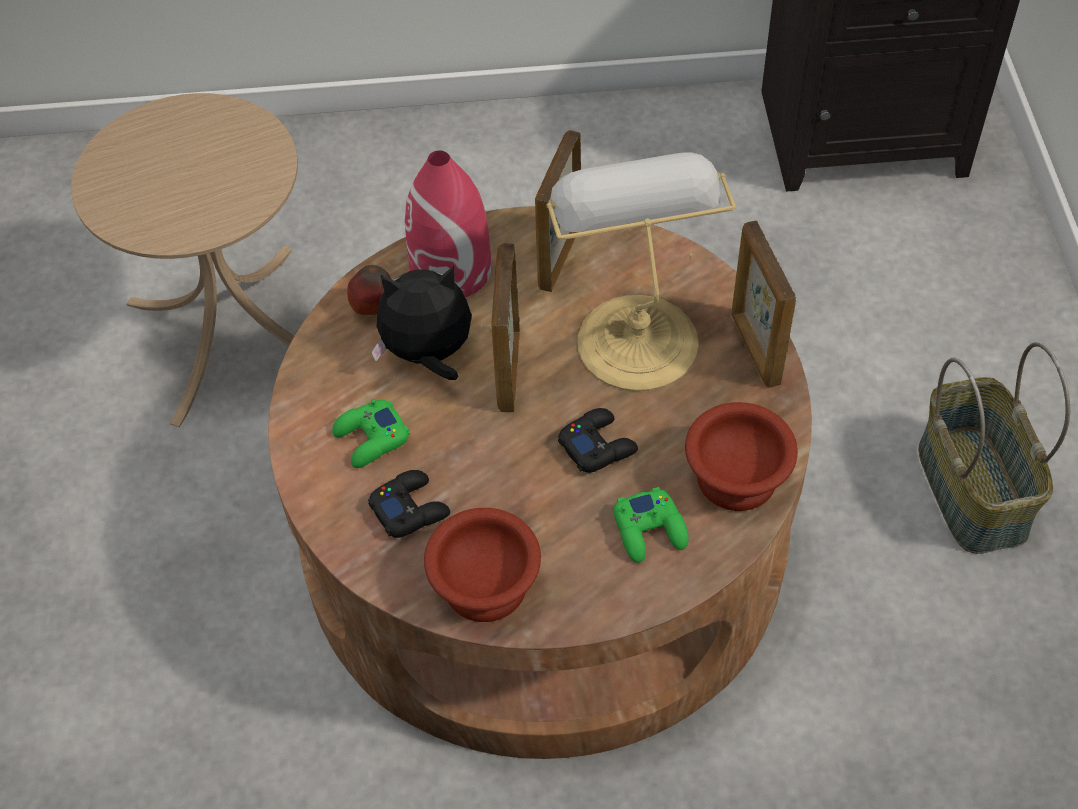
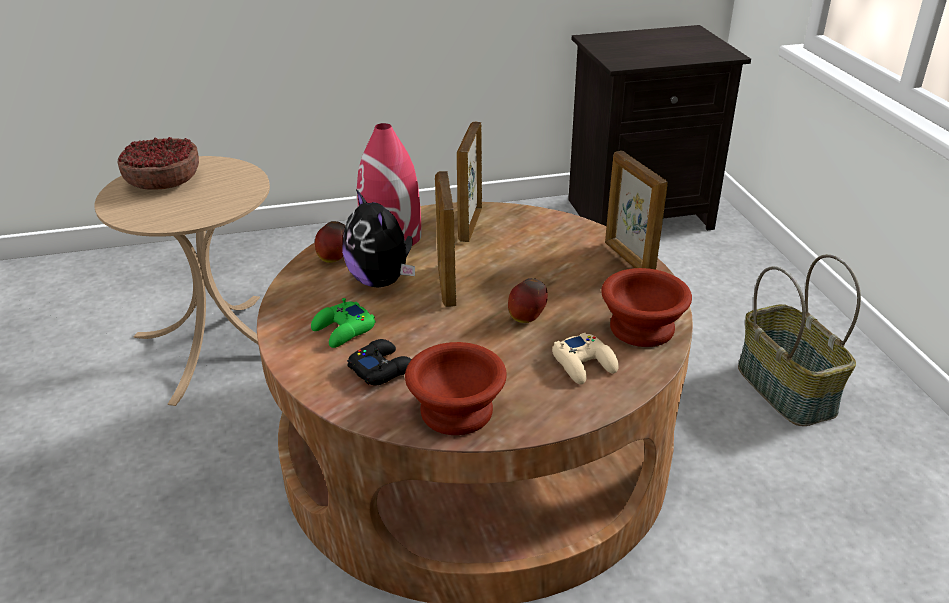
camera: 10 degrees left, 20 degrees down
(158, 146) = (163, 181): none -> bowl
(428, 355) = (382, 281): plush toy -> plush toy turned 105 degrees counterclockwise
(597, 445) = (527, 319): black game controller -> apple
(635, 337) = (537, 260): table lamp -> none
(650, 530) = (584, 364): green game controller -> beige game controller

